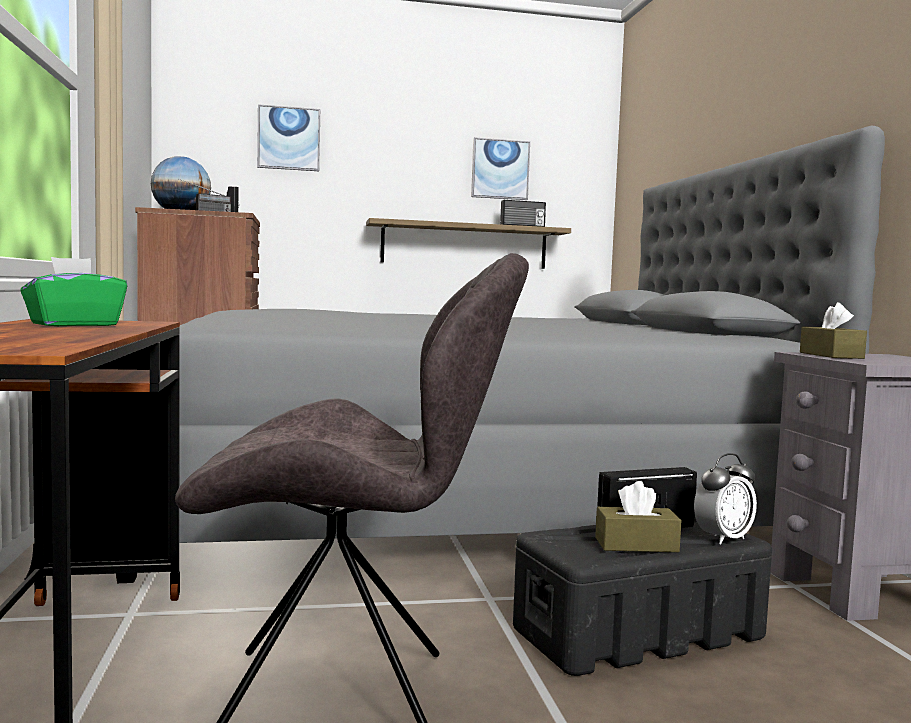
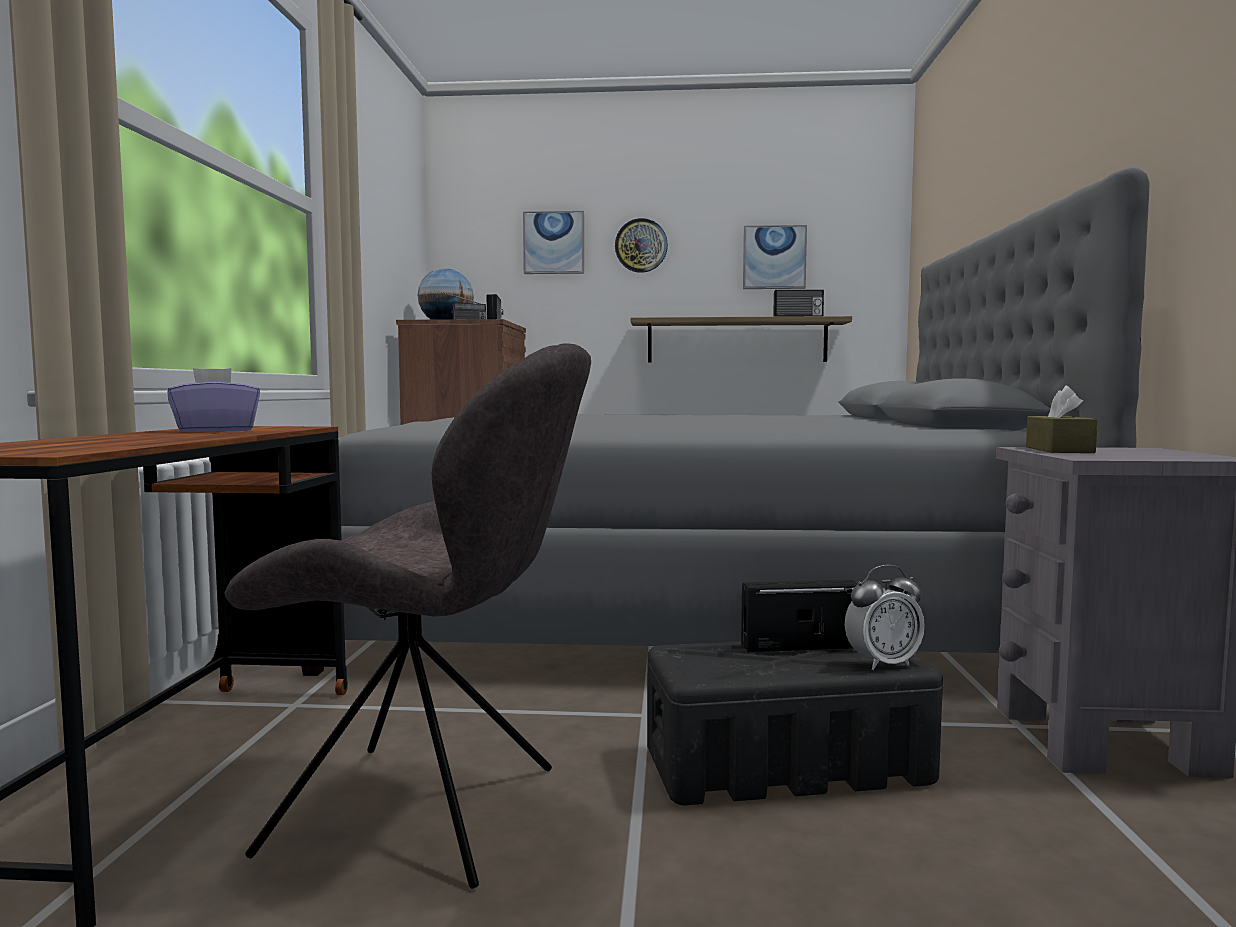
camera: 15 degrees right, 0 degrees up
(74, 325) = (215, 430): green tissue box -> purple tissue box
(376, 148) = (641, 245): none -> wall clock
(636, 545) = (770, 665): brown tissue box -> none

